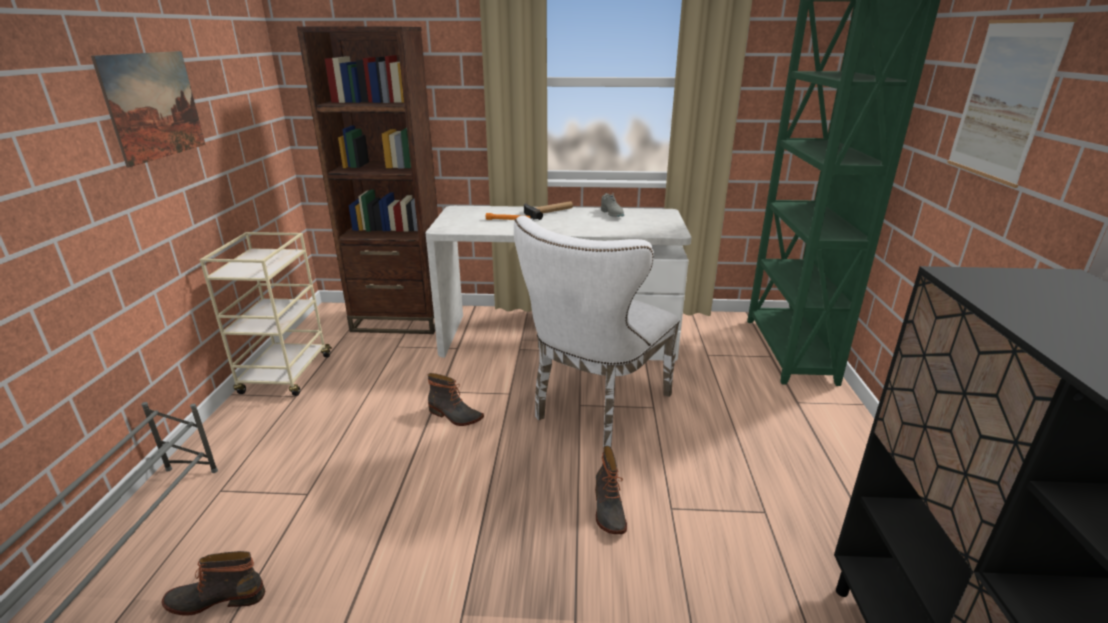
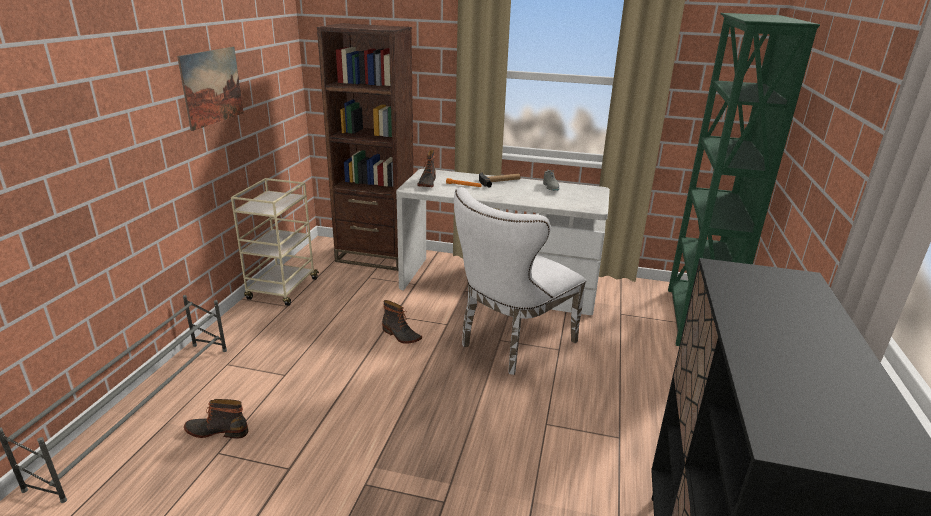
camera: 10 degrees right, 0 degrees up
(608, 509) = (497, 417): boot -> boot (427, 183)
(1004, 100) = (835, 133): picture -> none

